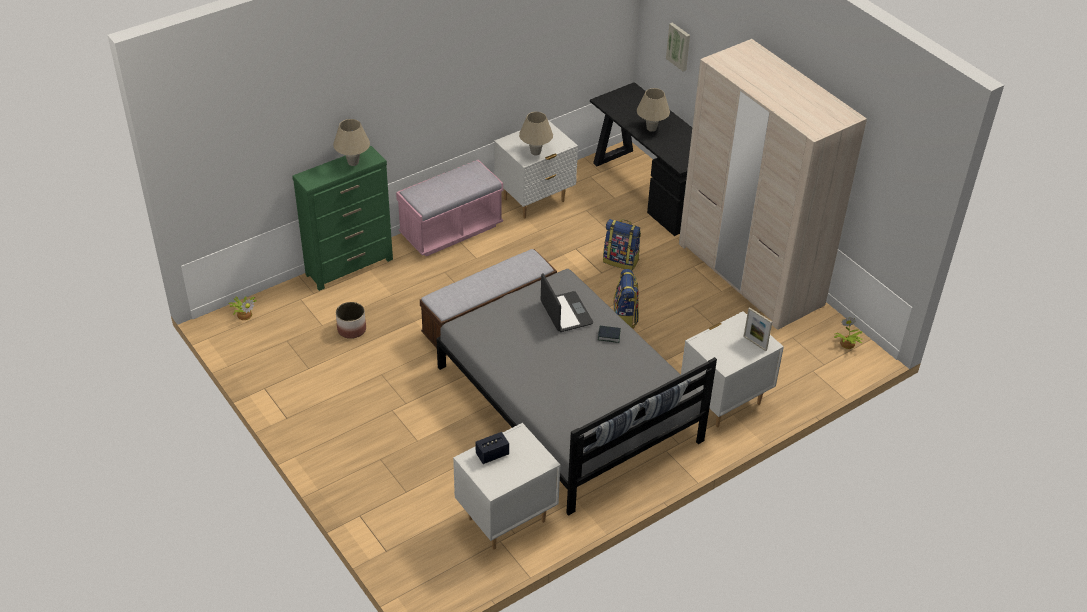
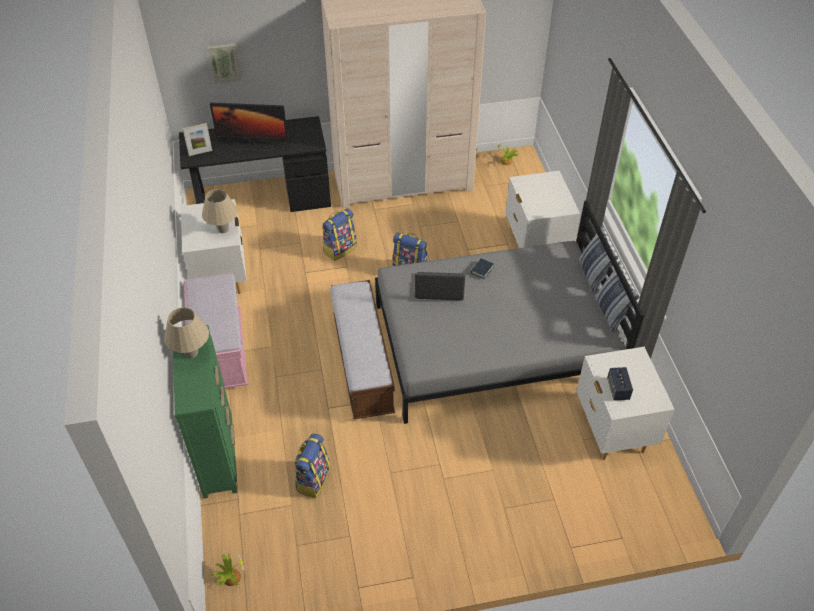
camera: 65 degrees left, 5 degrees up
(352, 329) = (313, 479): planter -> backpack
(651, 128) = (253, 144): beige table lamp -> monitor
(755, 343) = (549, 183): picture frame -> picture frame (200, 153)

